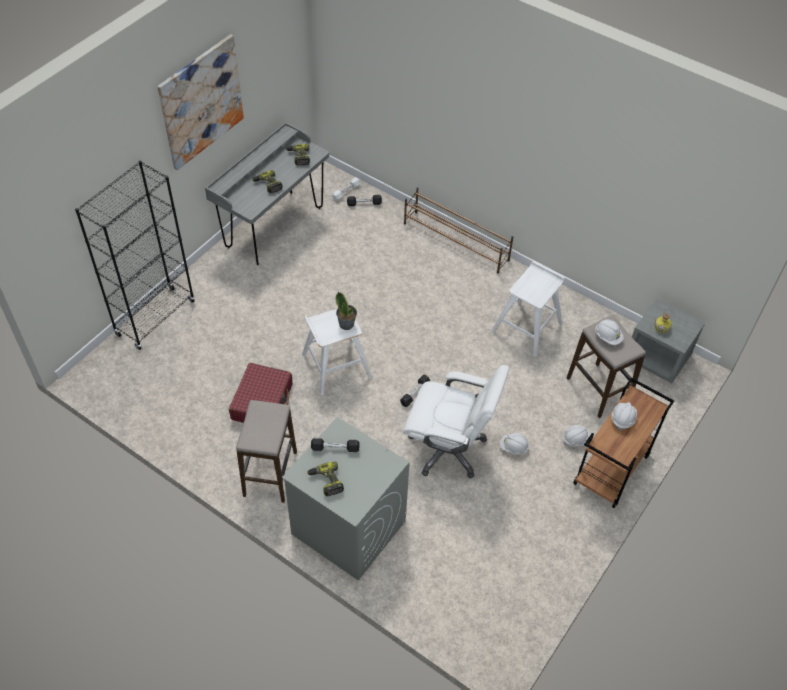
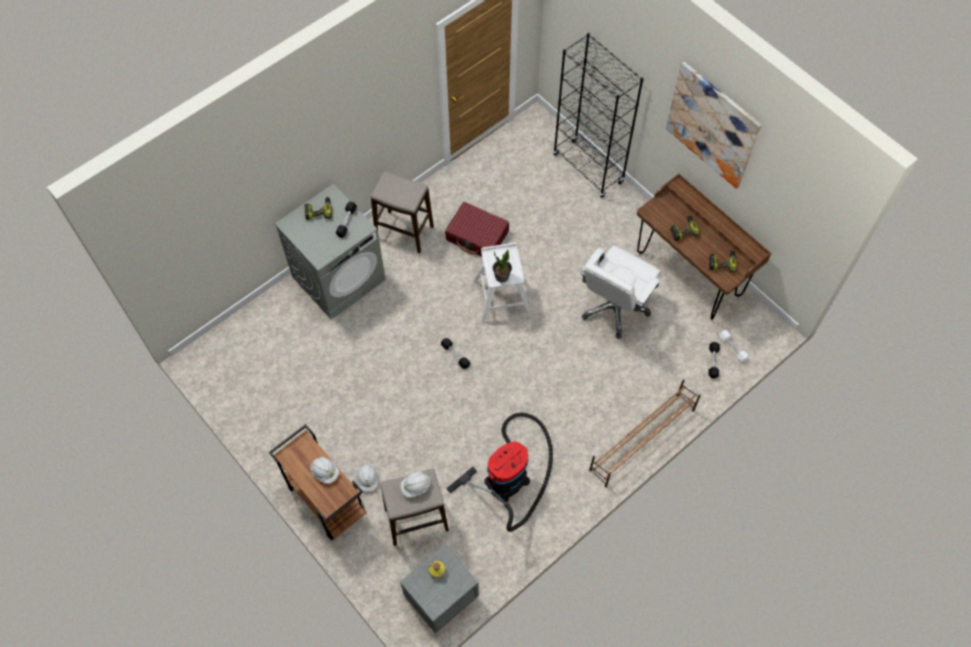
camera: 105 degrees right, 10 degrees up
(274, 227) = (689, 274): grey desk -> brown desk
(448, 448) = (389, 369): white office chair -> white office chair (614, 308)
(513, 447) = (375, 422): white hard hat -> none
(527, 327) = (510, 477): white stool -> vacuum cleaner

